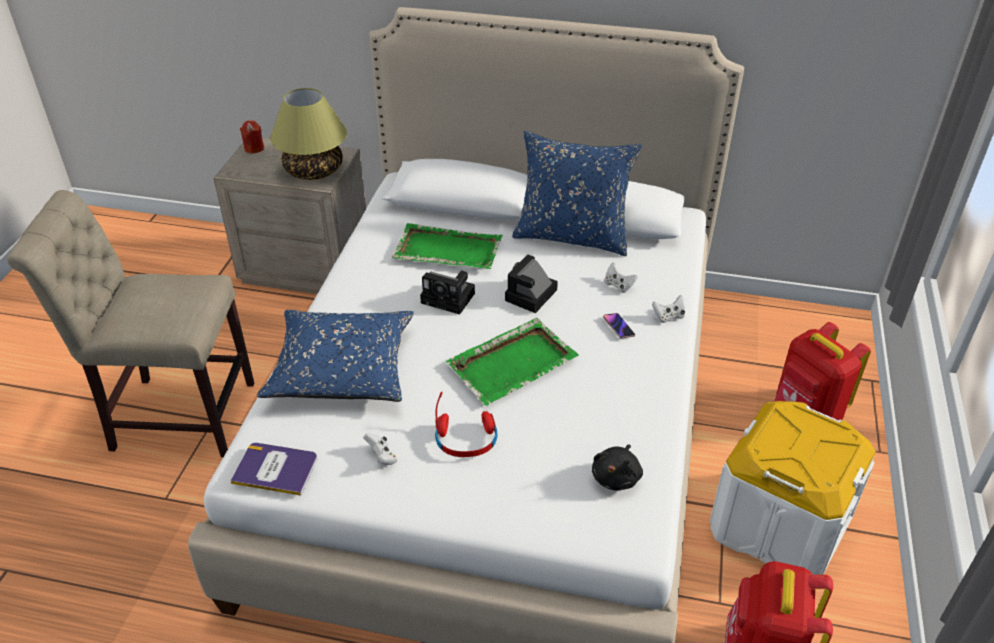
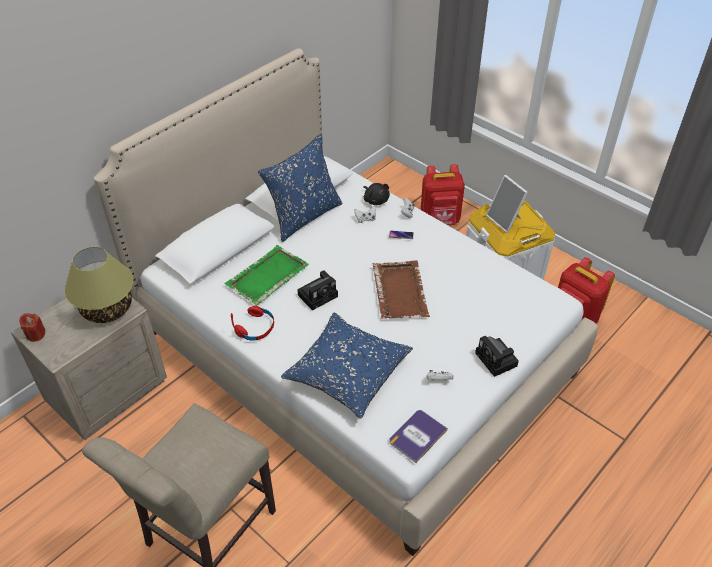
camera: 60 degrees left, 5 degrees up
(466, 440) = (448, 337): red headphones -> red headphones (256, 328)
(513, 363) = (400, 291): green tray -> brown tray
(530, 296) = (345, 259): camera -> camera (497, 361)
(617, 477) = (512, 289): black plush toy -> black plush toy (375, 200)
(790, 436) = (505, 220): none -> picture frame

